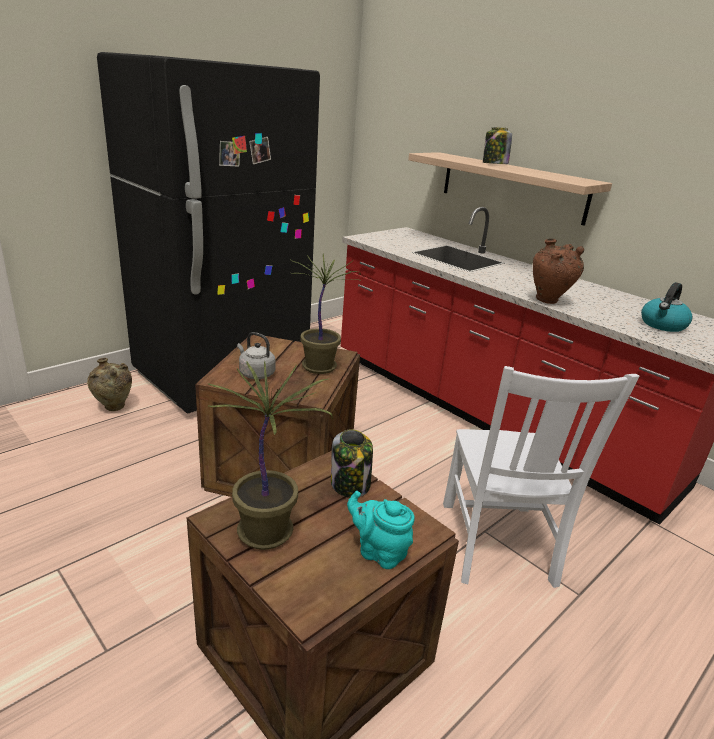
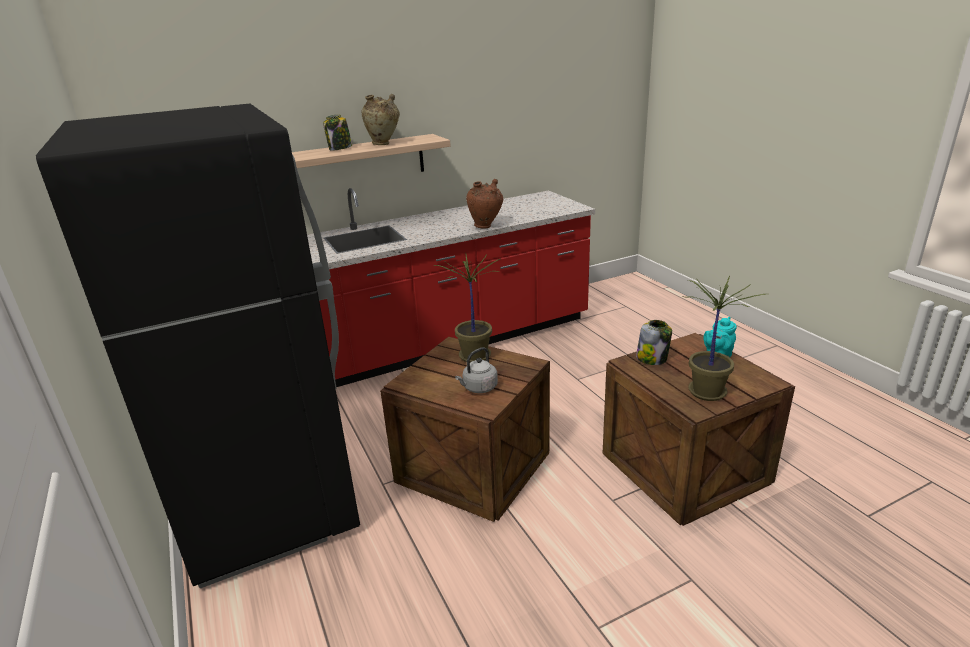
camera: 70 degrees left, 0 degrees up
(113, 408) = (292, 610): beige vase -> beige vase (383, 144)
(497, 545) = (592, 377): white chair -> none
(663, 325) = (534, 207): kettle -> none

